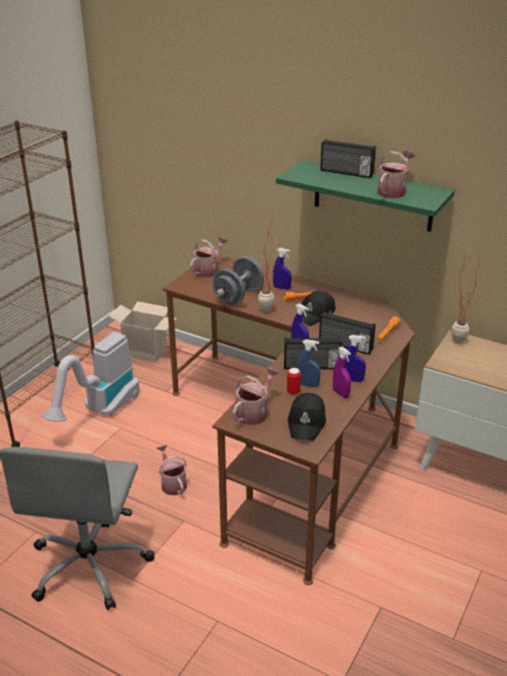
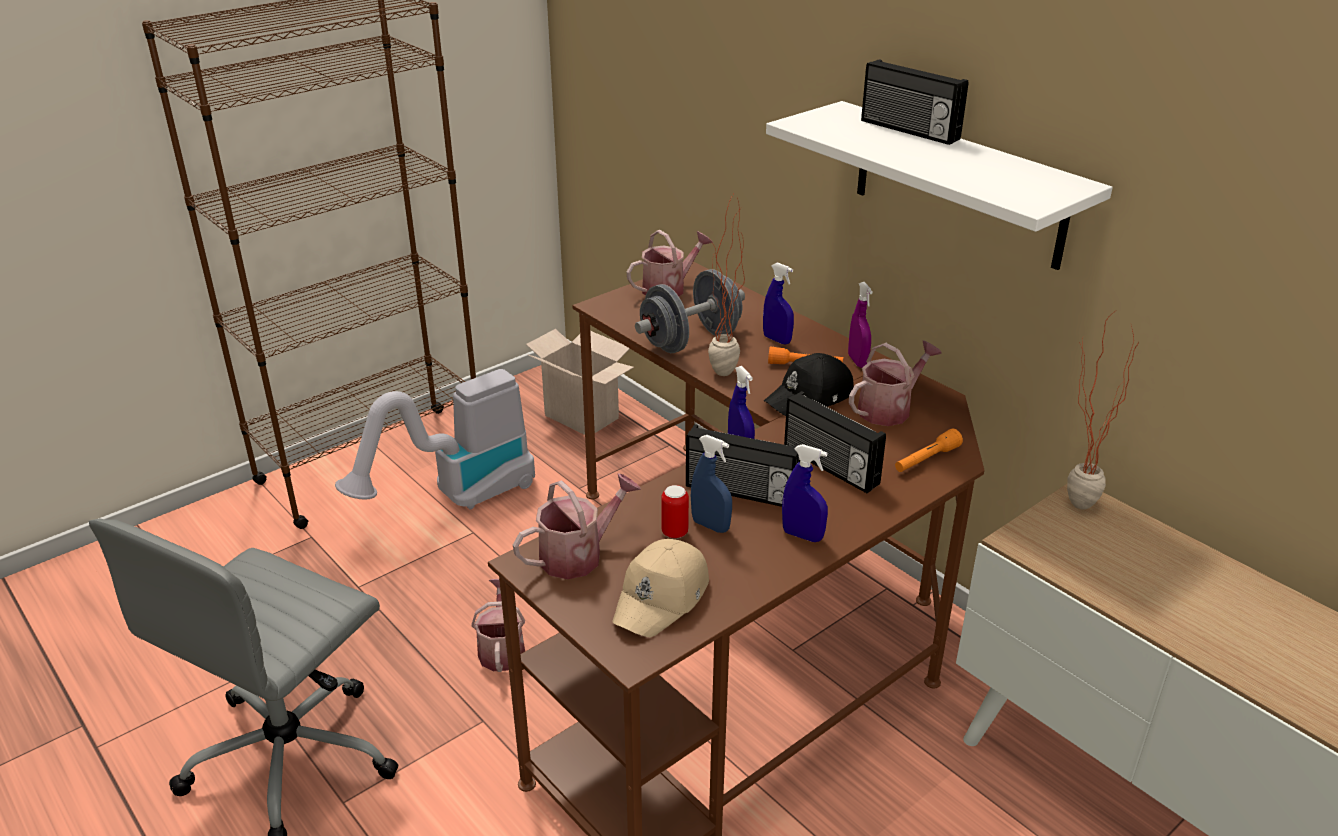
camera: 20 degrees right, 0 degrees up
(307, 422) = (662, 598): black cap -> beige cap
(340, 393) = (763, 556): purple spray bottle -> purple spray bottle (857, 361)
(373, 196) = (958, 184): green shelf -> white shelf
(393, 191) = (977, 172): watering can -> watering can (889, 409)

